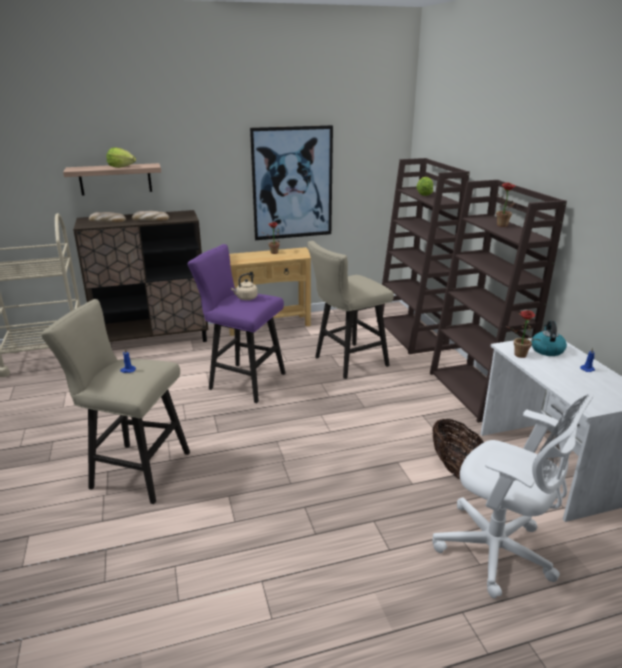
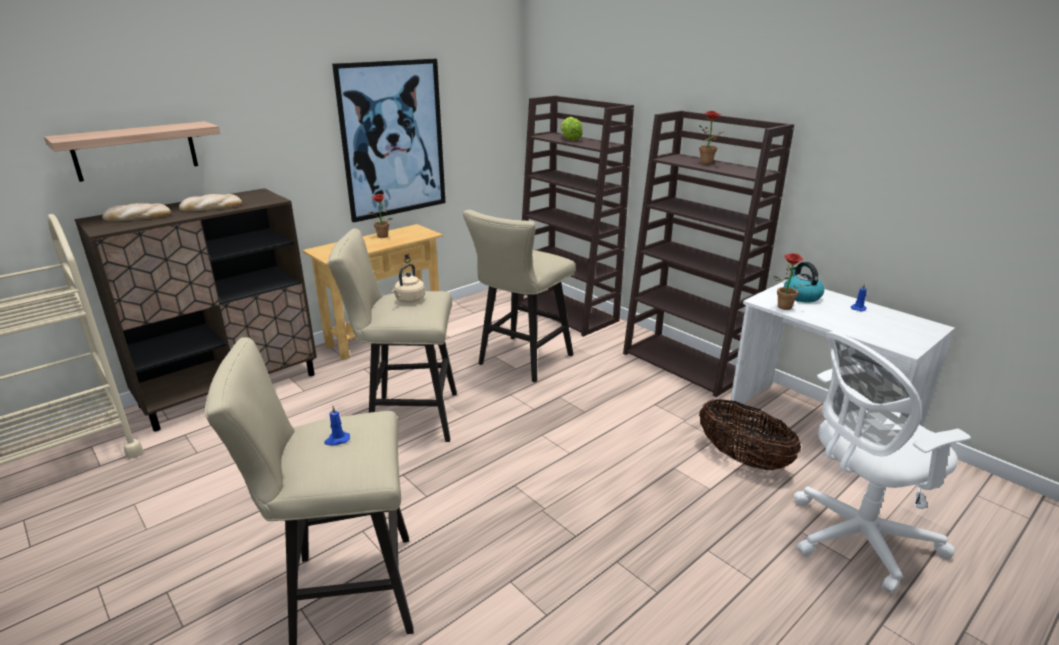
camera: 25 degrees left, 0 degrees up
(121, 167) = (150, 129): lettuce -> none
(242, 381) = (406, 417): purple stool -> beige stool
(498, 552) = (855, 539): white office chair -> white office chair turned 150 degrees clockwise

